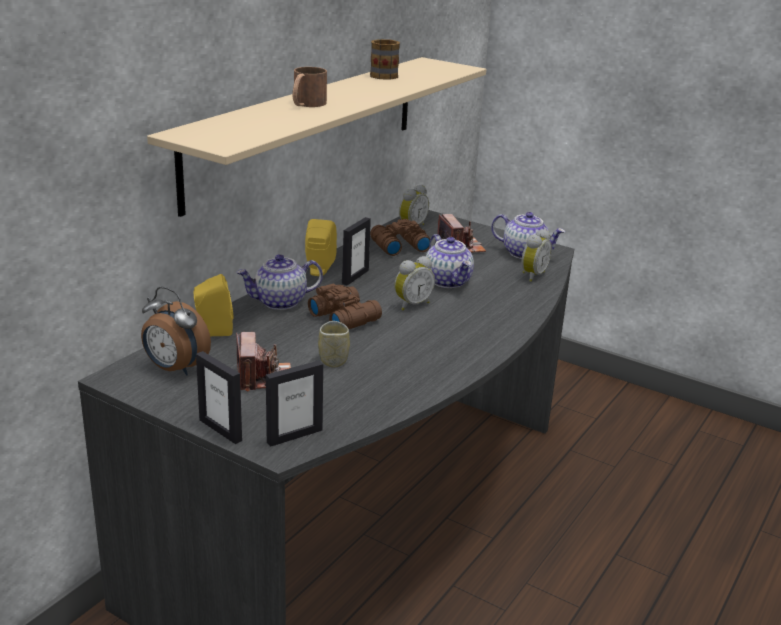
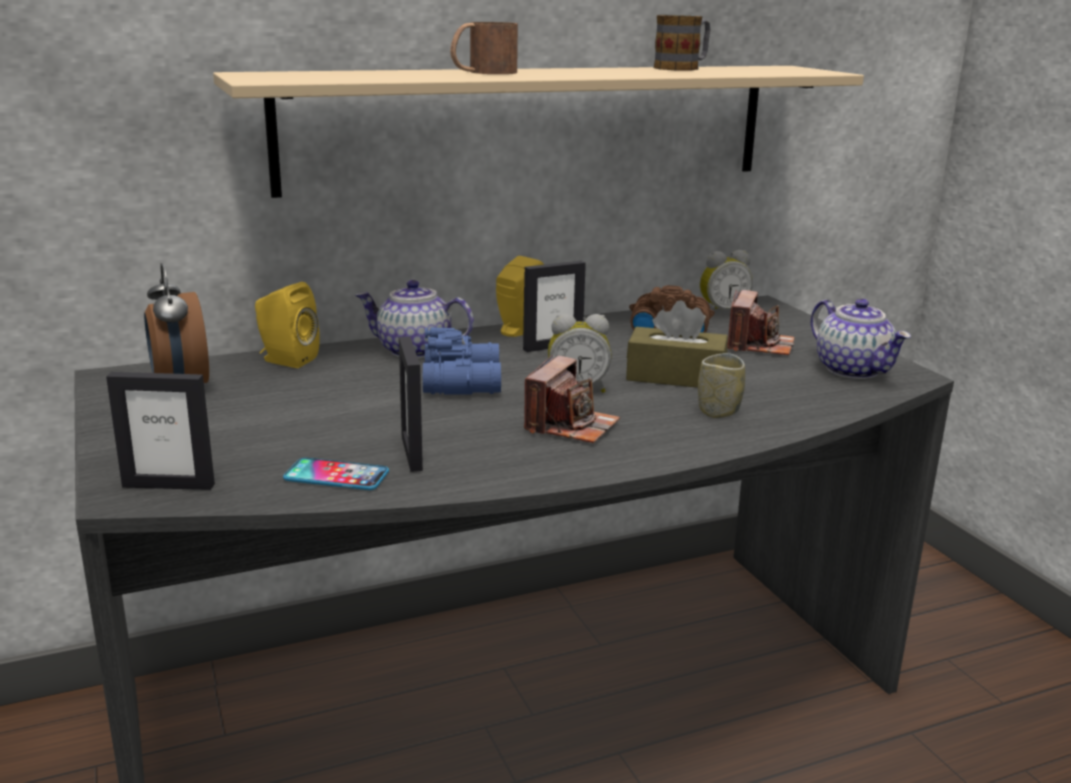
camera: 35 degrees right, 5 degrees down
(221, 430) = (107, 454): picture frame -> picture frame (412, 453)
(264, 378) = (253, 417): camera -> camera (570, 426)
(333, 361) = (365, 422): cup -> cup (718, 411)
(345, 317) = (464, 382): brown binoculars -> blue binoculars
(374, 399) = (336, 476): none -> phone
(448, 281) = (675, 376): teapot -> brown tissue box
(532, 275) = (822, 396): alarm clock -> none

